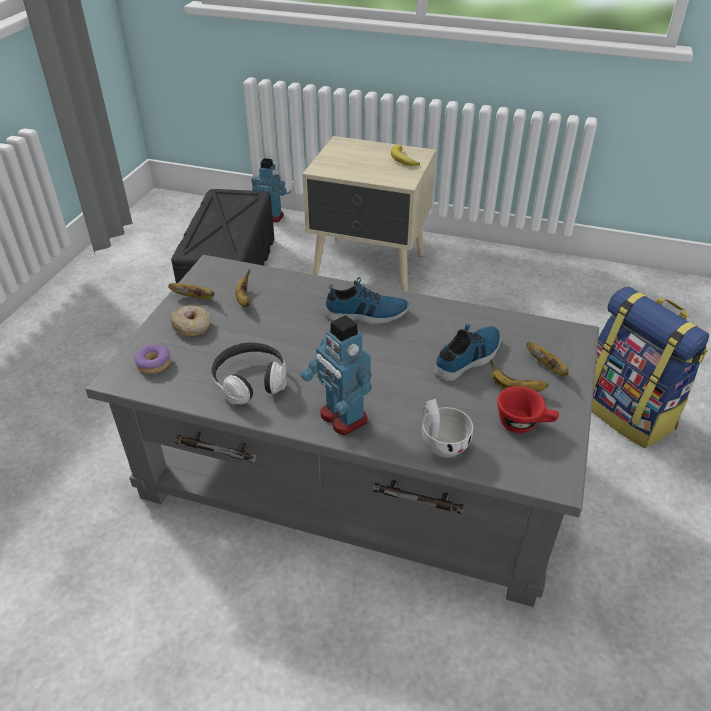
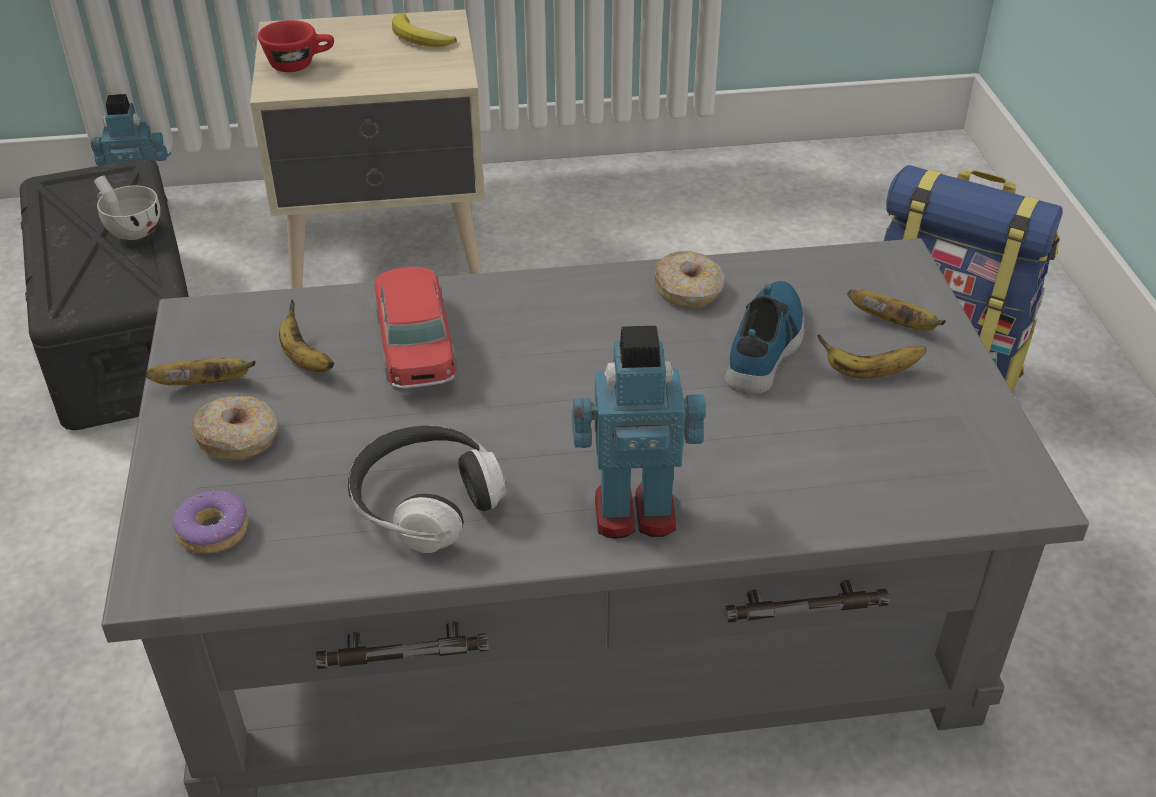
camera: 25 degrees left, 0 degrees up
(297, 307) = (415, 344): none -> toy car
(342, 418) = (634, 511): toy robot -> toy robot turned 150 degrees clockwise
(366, 314) = (547, 322): shoe -> none
(441, 442) = (820, 495): white cup -> white cup (130, 229)
(448, 318) = (689, 290): none -> donut
(524, 423) = (921, 423): red cup -> red cup (300, 64)

